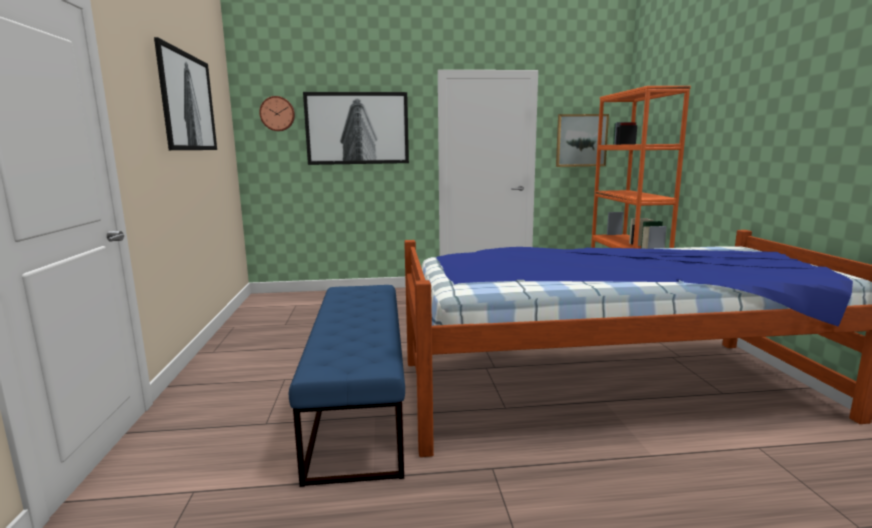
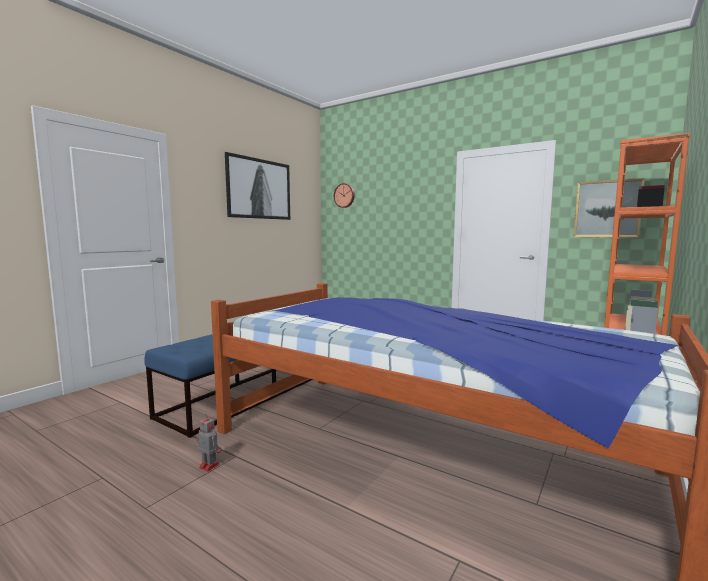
camera: 40 degrees right, 5 degrees down
(357, 128) = (393, 204): picture -> none
(488, 490) = (208, 465): none -> toy robot

